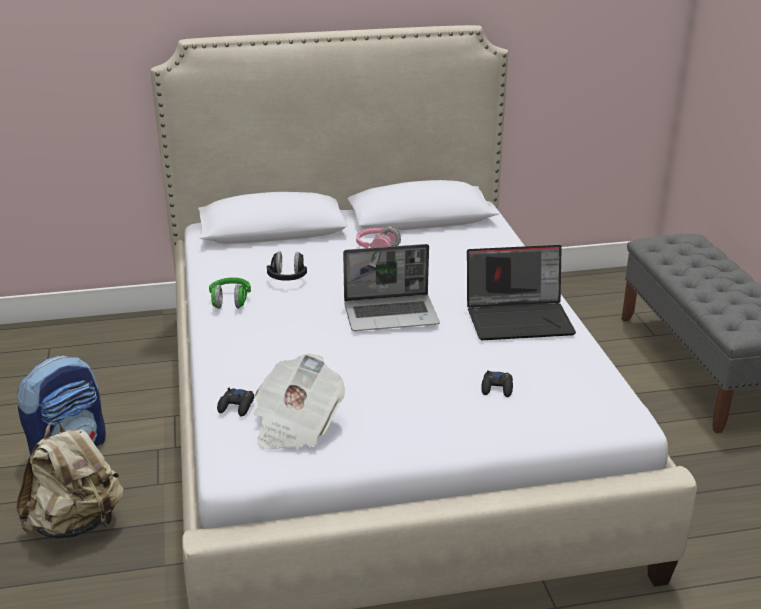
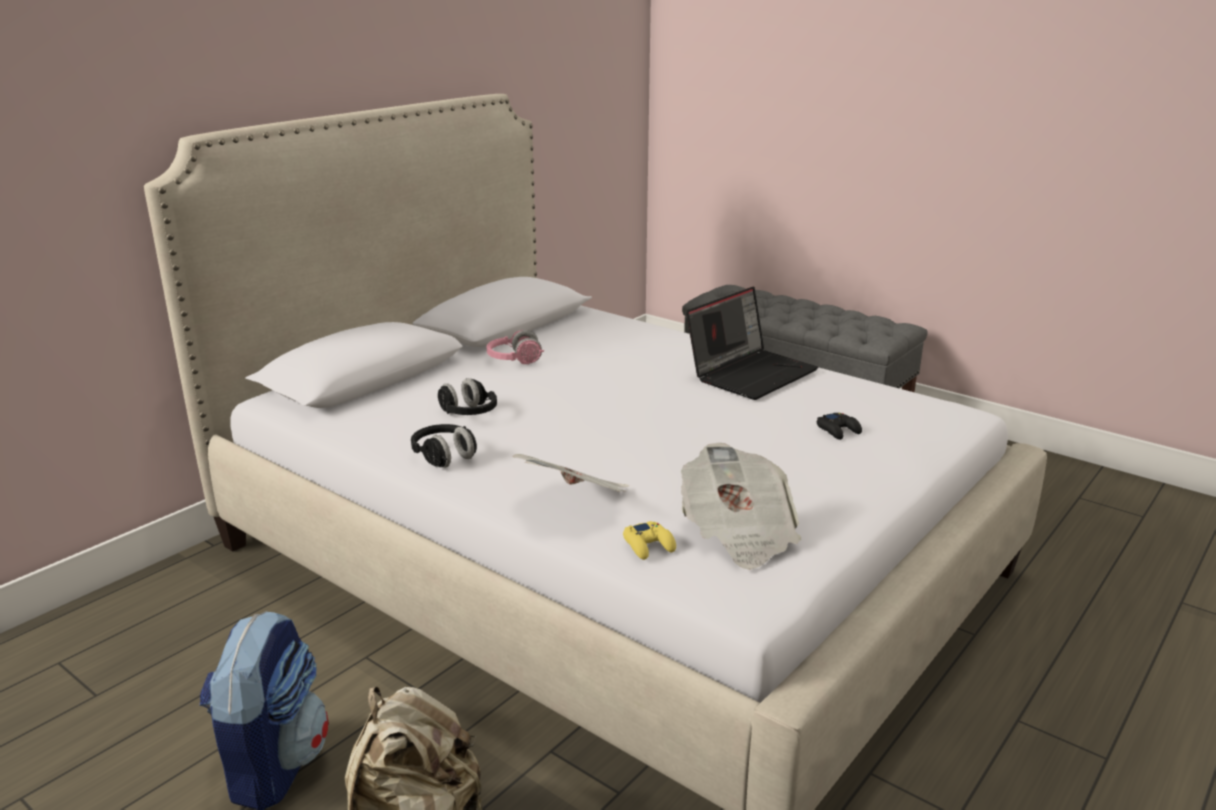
camera: 40 degrees left, 5 degrees down
(230, 301) = (444, 457): green headphones -> black headphones
(236, 406) = (649, 545): black game controller -> yellow game controller
(246, 361) = (576, 501): none -> newspaper
(392, 314) = (639, 408): laptop -> none

